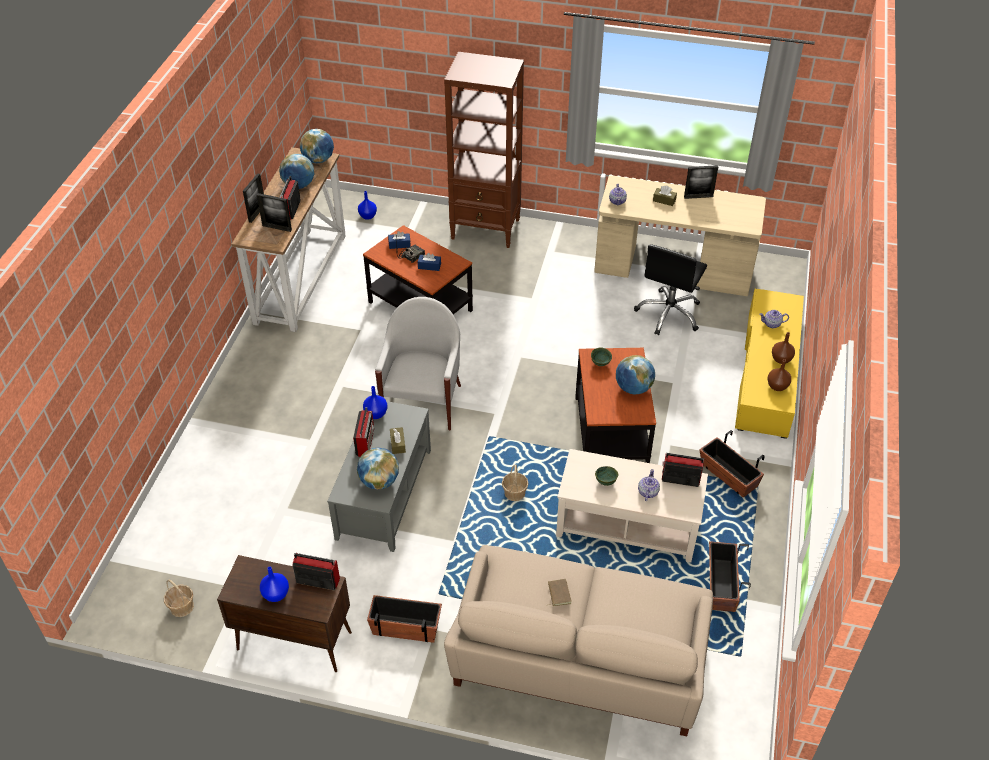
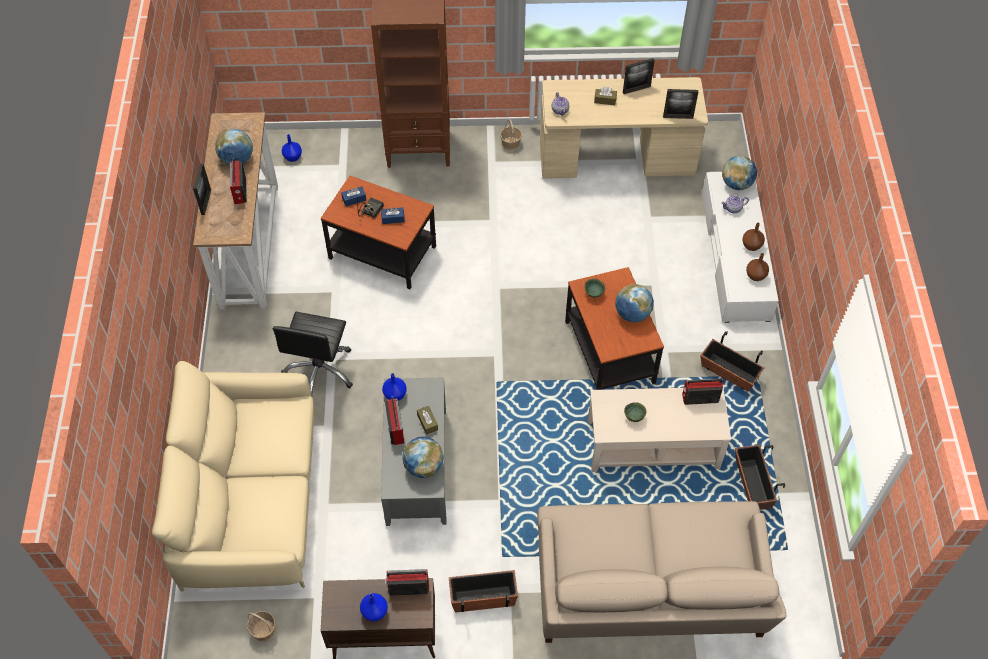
camera: 15 degrees left, 10 degrees up
(217, 488) = (251, 498): none -> beige sofa
(277, 228) = (234, 216): picture frame -> picture frame (678, 117)
(318, 160) = (246, 124): globe -> globe (736, 184)
(423, 402) = (421, 359): white armchair -> none
(515, 493) = (540, 436): basket -> basket (511, 144)
(558, 593) = (626, 541): brown book -> none
(647, 492) = (675, 419): teapot -> none
(669, 314) = (627, 210): black office chair -> black office chair (320, 371)
(767, 373) = (735, 256): yellow tv stand -> white tv stand

